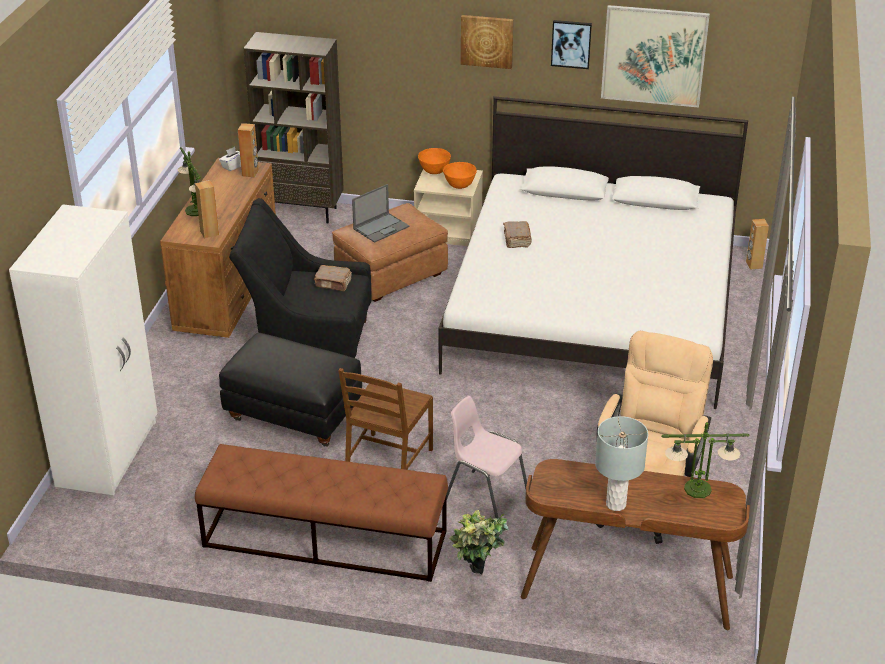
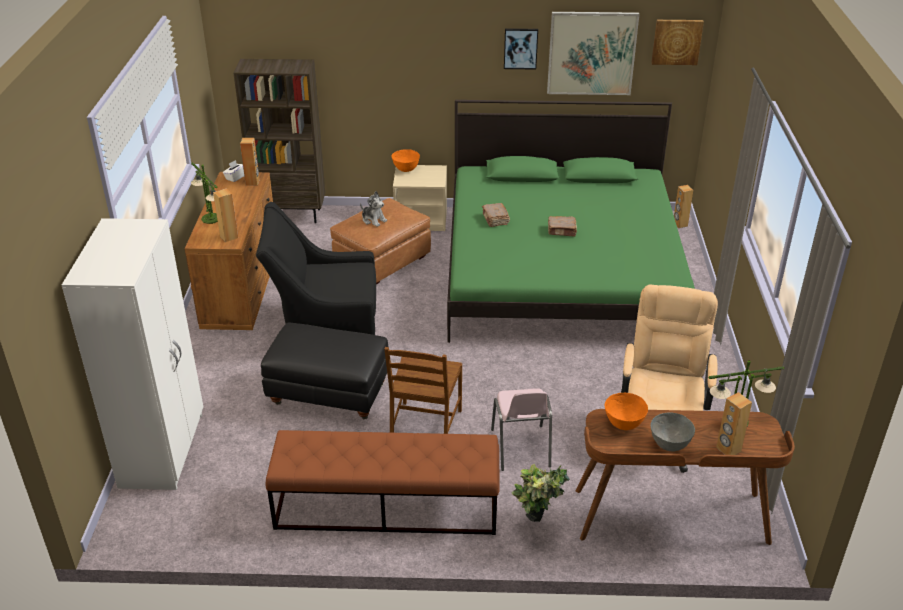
camera: 10 degrees left, 0 degrees up
(333, 284) = (345, 272): brown book -> brown book (562, 231)
(381, 227) = (373, 220): laptop -> plush toy
(459, 186) = (431, 179): orange bowl -> orange bowl (624, 424)
(485, 497) = (520, 448): pink chair -> pink chair turned 120 degrees counterclockwise
(487, 41) = (447, 51): picture -> picture (676, 41)
(594, 307) = (562, 271): white bed -> green bed
(616, 504) = (670, 445): grey table lamp -> grey bowl
(677, 516) = (728, 449): none -> brown speaker

